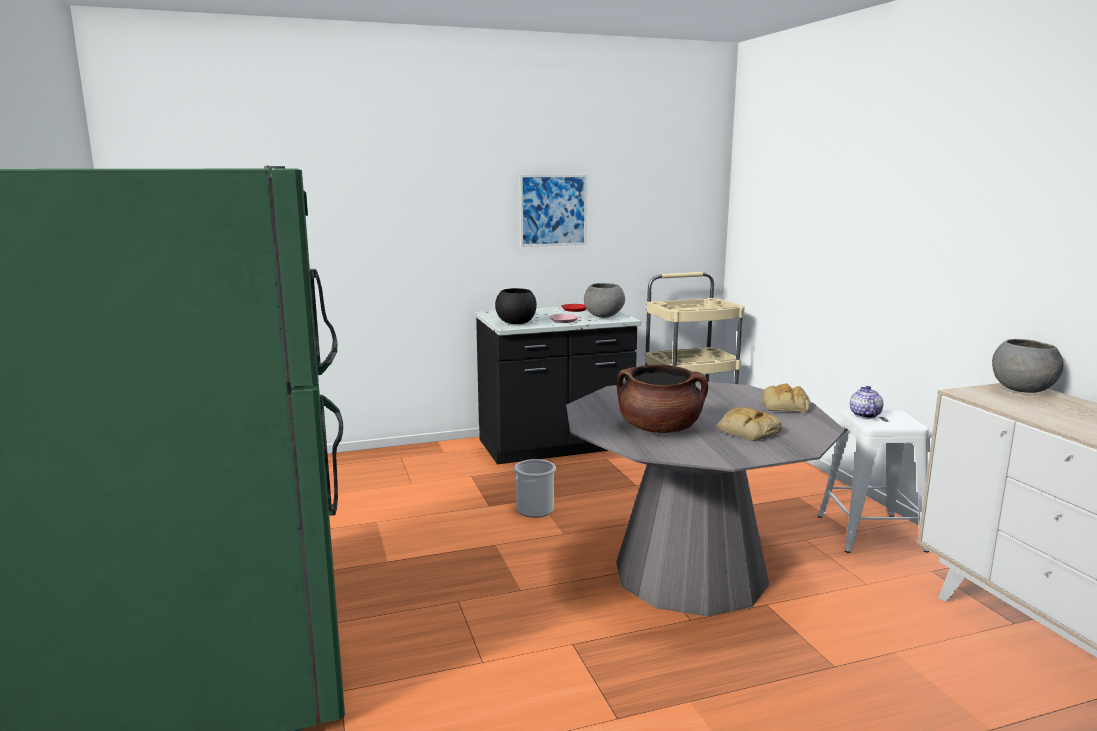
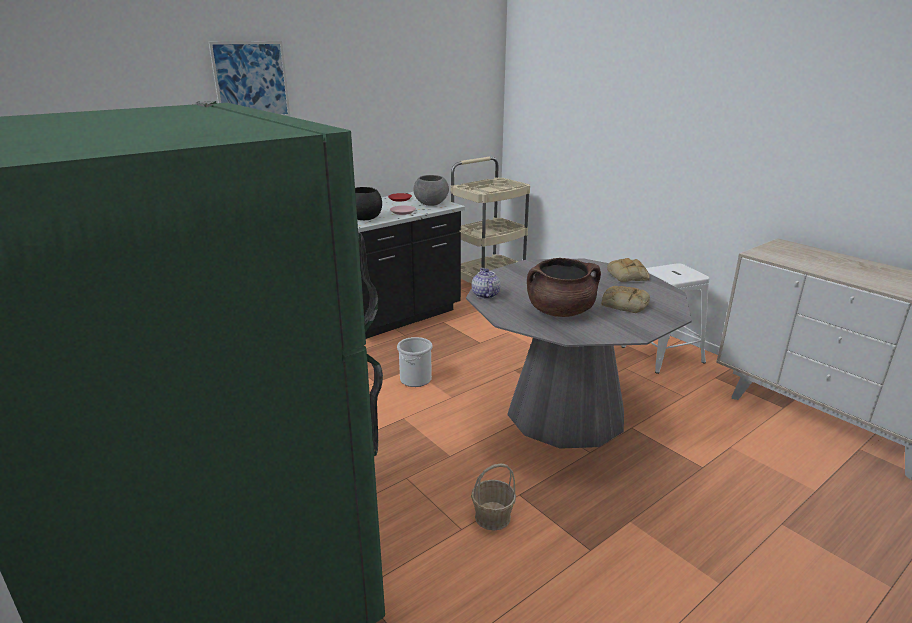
camera: 20 degrees left, 10 degrees up
(525, 658) = (492, 517): none -> basket
(553, 210) = (372, 110): picture -> picture (251, 81)
(864, 415) = (661, 271): teapot -> teapot (485, 295)
(1021, 390) = (787, 247): grey bowl -> none

